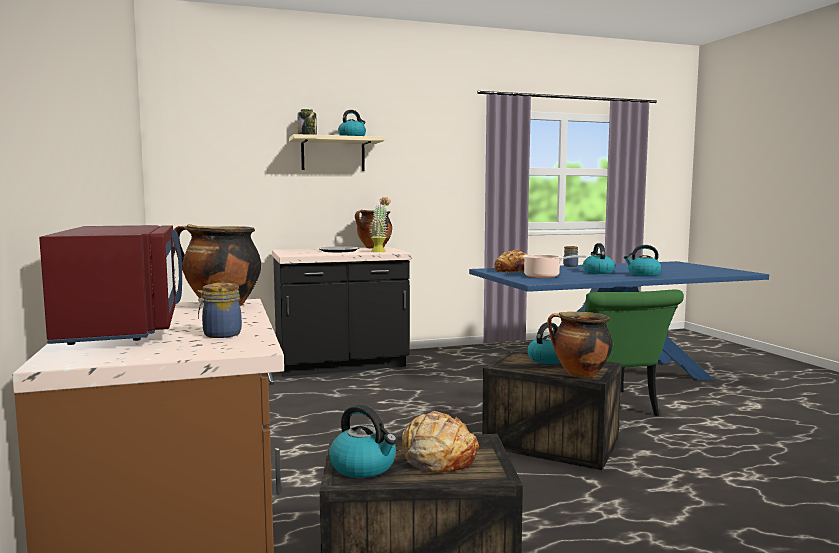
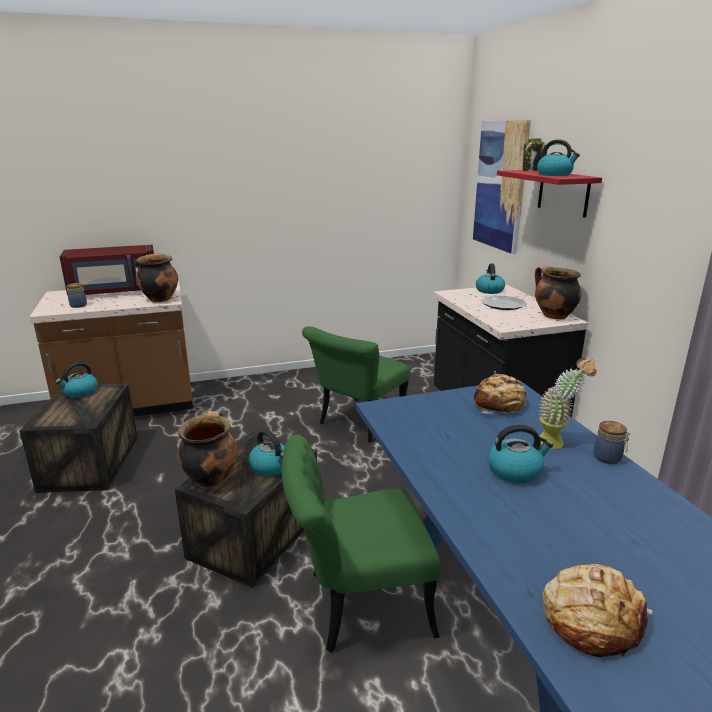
camera: 90 degrees right, 15 degrees up
(232, 155) = (501, 185): none -> picture
(333, 154) = (563, 192): beige shelf -> red shelf
(334, 408) = (357, 424): none -> green chair
(380, 251) = (509, 319): potted plant -> potted plant (557, 443)
(437, 457) = (75, 409): bread -> bread (591, 619)
(544, 276) = (441, 420): cooking pot -> none
(643, 275) = (496, 514): kettle -> kettle (489, 290)

